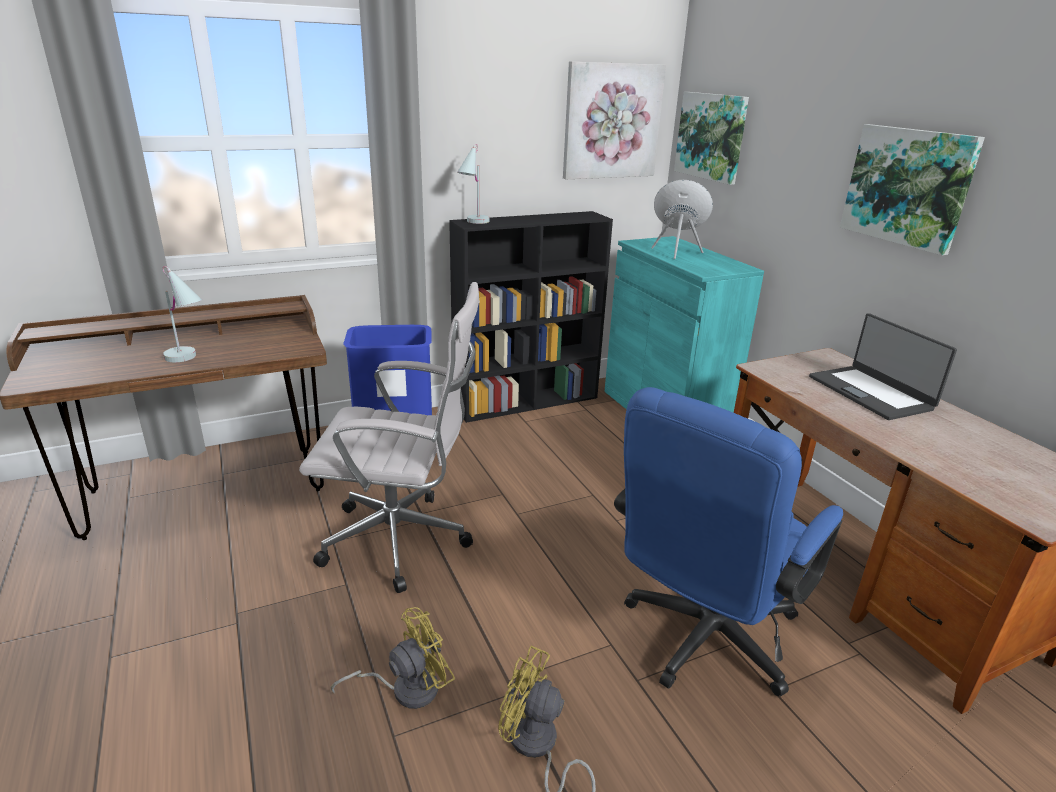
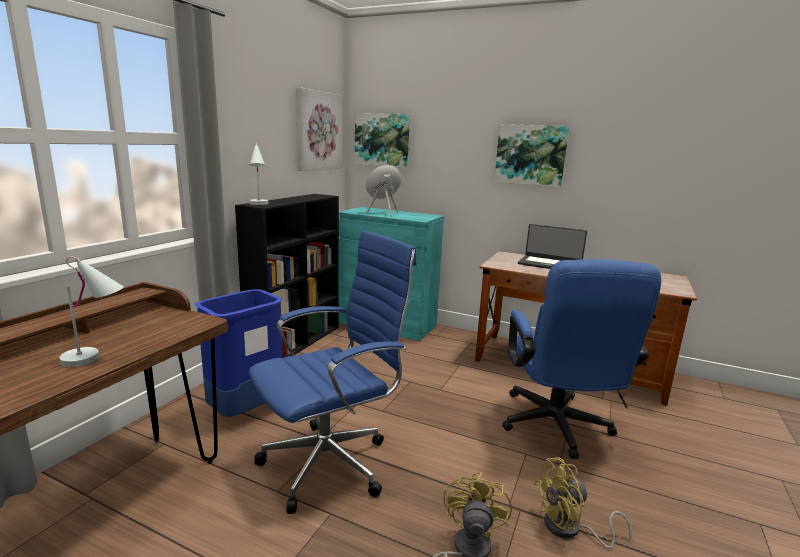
camera: 40 degrees left, 10 degrees down
(403, 541) = (332, 463): white office chair -> blue office chair

